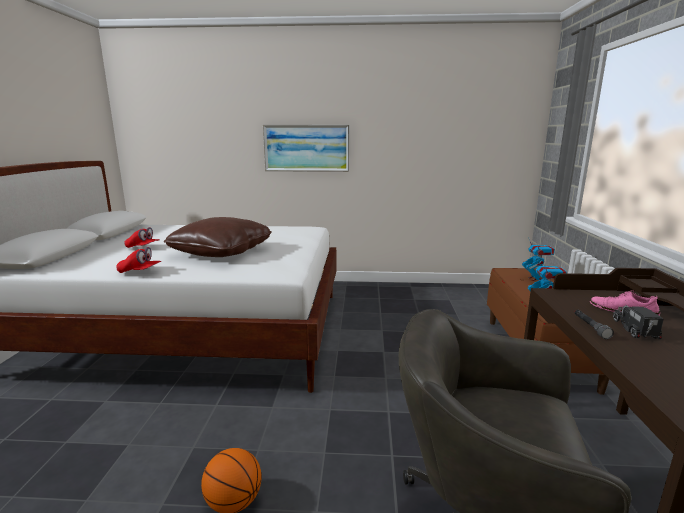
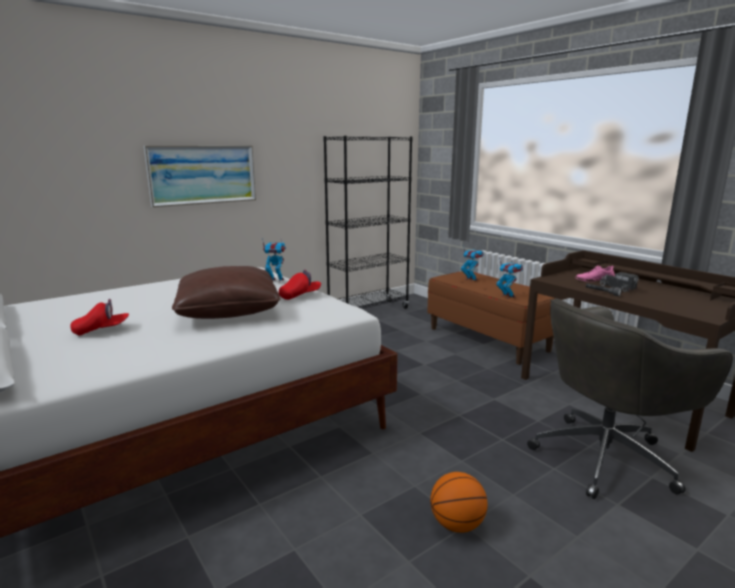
camera: 40 degrees left, 0 degrees up
(140, 272) = (190, 352): red cap -> red cap (300, 296)
(302, 238) = (276, 280): none -> toy robot
(452, 290) = (368, 312): none -> black bookcase

